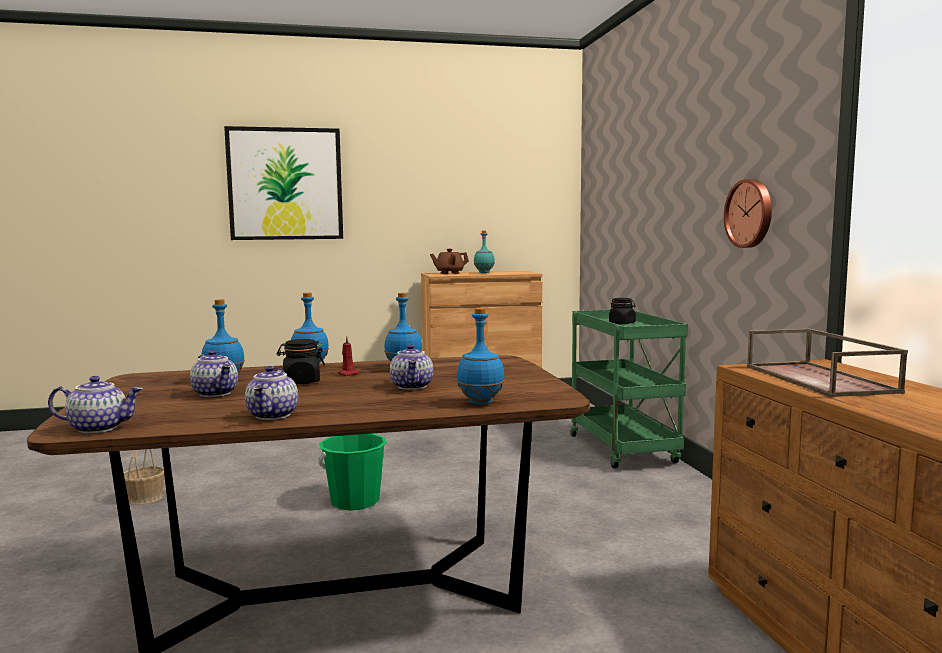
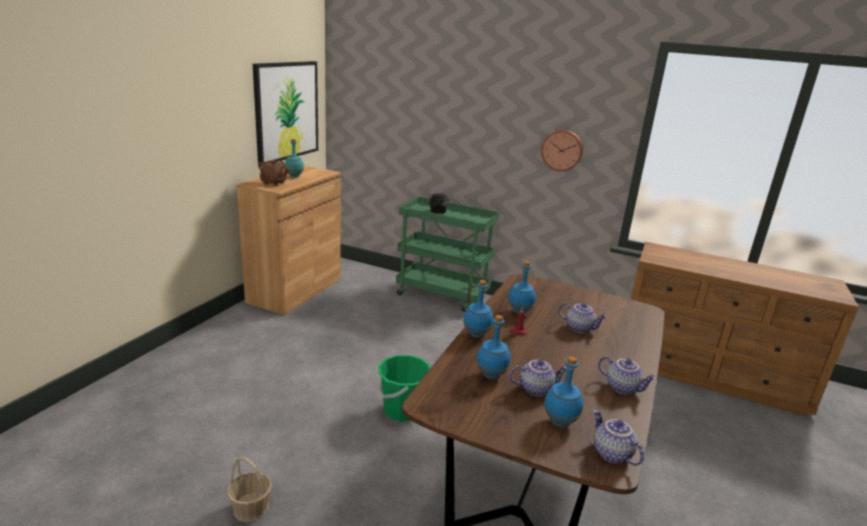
camera: 55 degrees left, 15 degrees up
(99, 428) = (611, 454): teapot -> teapot turned 60 degrees counterclockwise
(285, 184) = (106, 108): picture -> picture (286, 111)
(301, 381) = (527, 352): black jar -> none
(480, 402) = (637, 327): blue bottle -> blue bottle (559, 422)
(821, 379) = (687, 261): brown tray -> none

